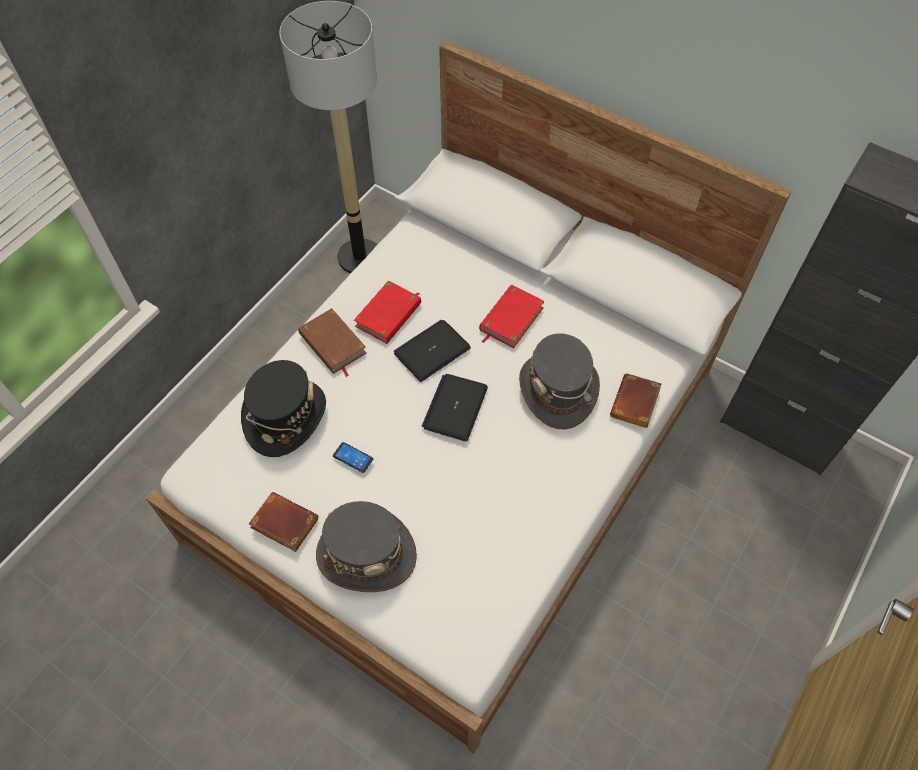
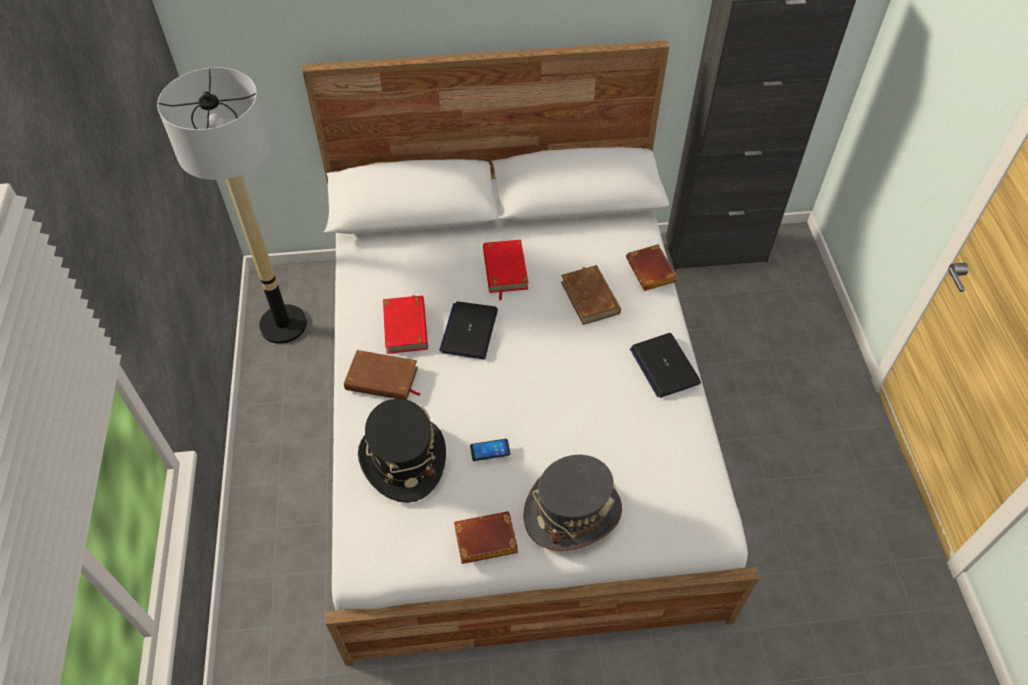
camera: 40 degrees left, 5 degrees down
(455, 407) = (529, 359): laptop -> laptop (664, 366)
(558, 390) = (590, 297): grey hat -> brown book

